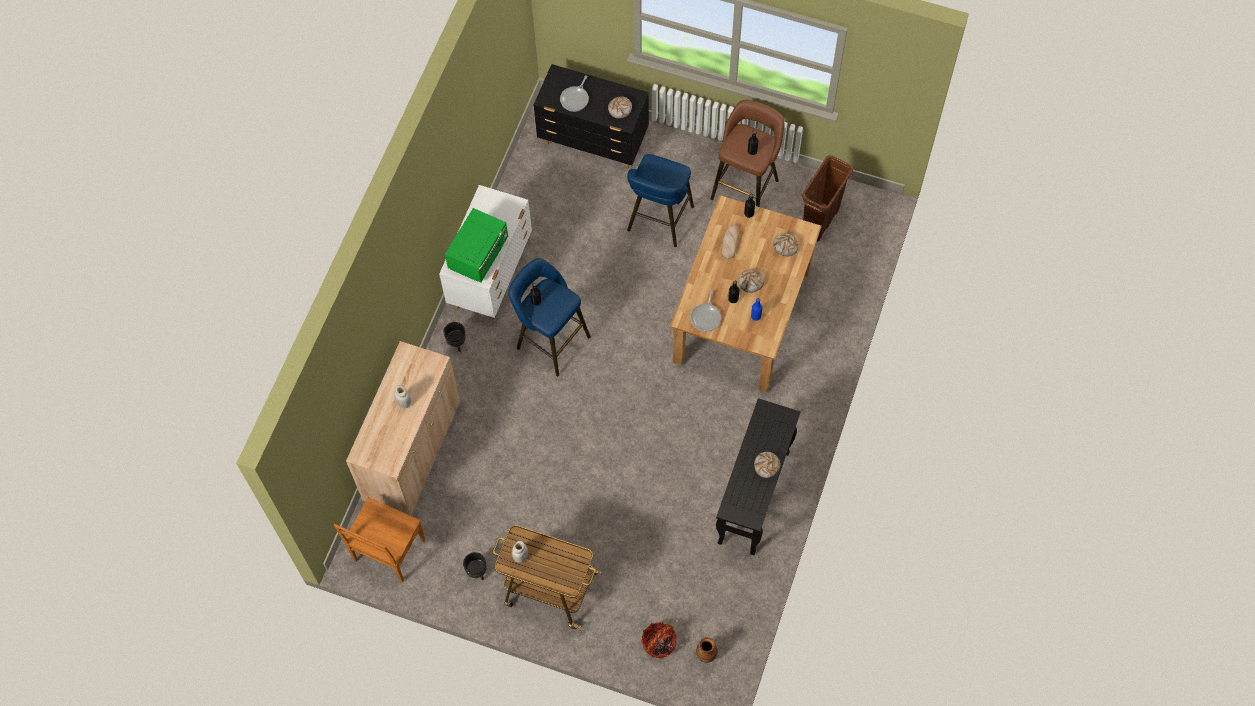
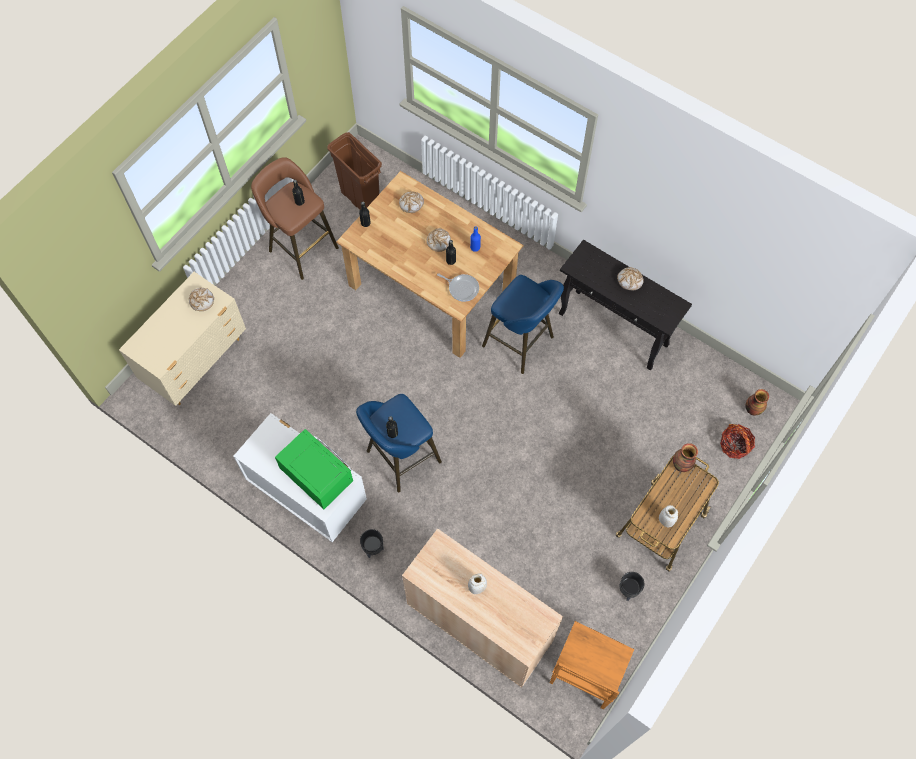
camera: 75 degrees left, 0 degrees up
(388, 552) = (585, 674): brown chair -> brown chair turned 75 degrees clockwise
(575, 99) = (171, 338): frying pan -> none
(581, 559) = (681, 465): none -> vase
(594, 142) = (197, 362): black dresser -> beige dresser
(659, 222) = (308, 329): blue stool -> blue stool (521, 344)
(730, 242) = (390, 247): bread -> none

